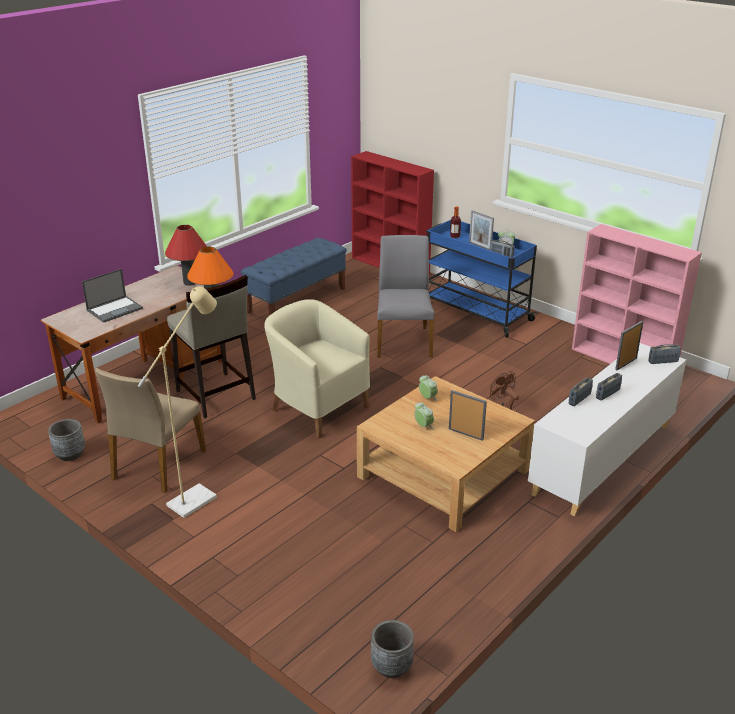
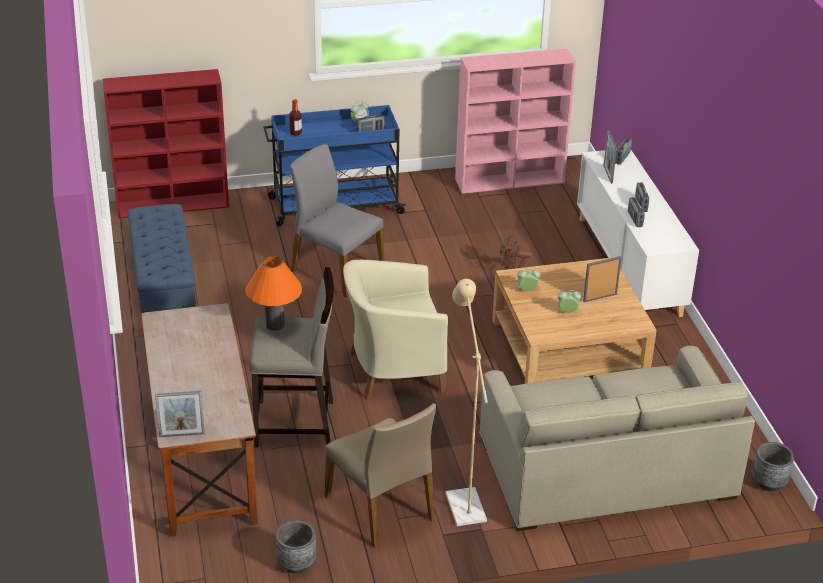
camera: 55 degrees left, 5 degrees up
(115, 309) = (201, 388): laptop -> none
(190, 282) = (199, 319): red table lamp -> none
(307, 554) = (605, 469): none -> beige sofa
(480, 246) = (335, 132): picture frame -> picture frame (182, 435)

